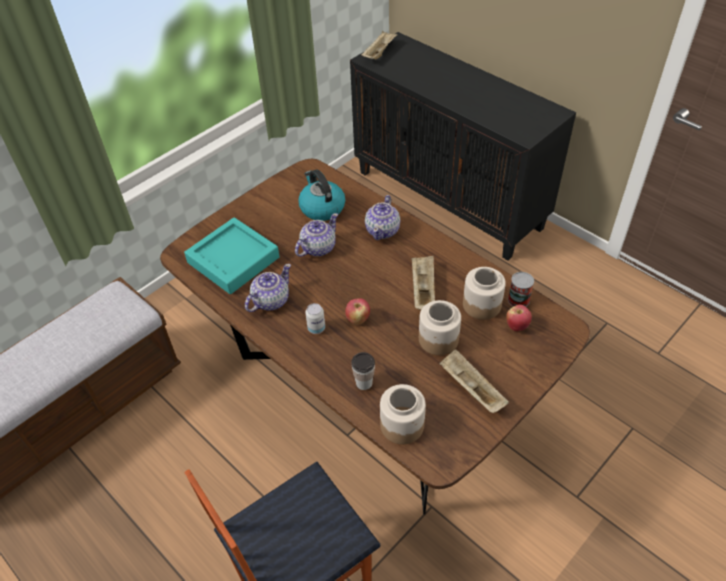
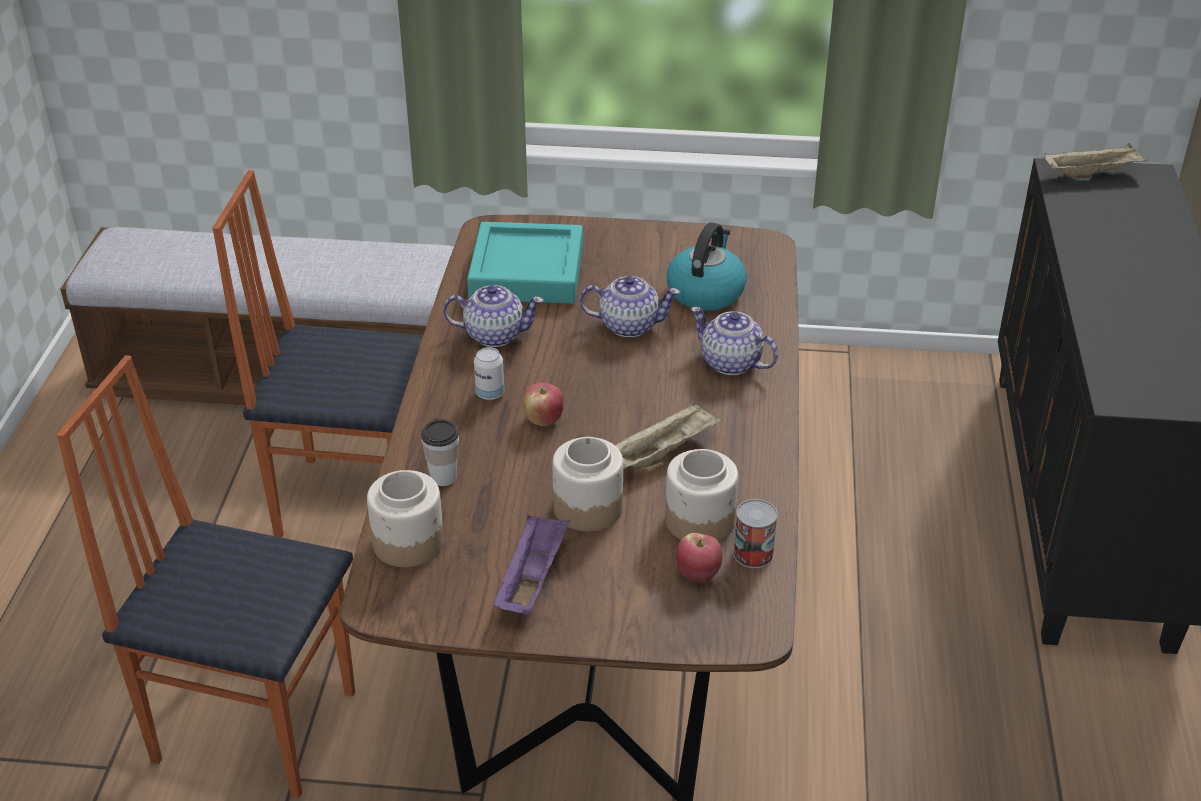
camera: 50 degrees right, 10 degrees down
(190, 446) = (356, 501): none -> chair
(383, 230) = (731, 363): teapot -> teapot turned 60 degrees clockwise
(470, 389) = (532, 579): beige tray -> purple tray

